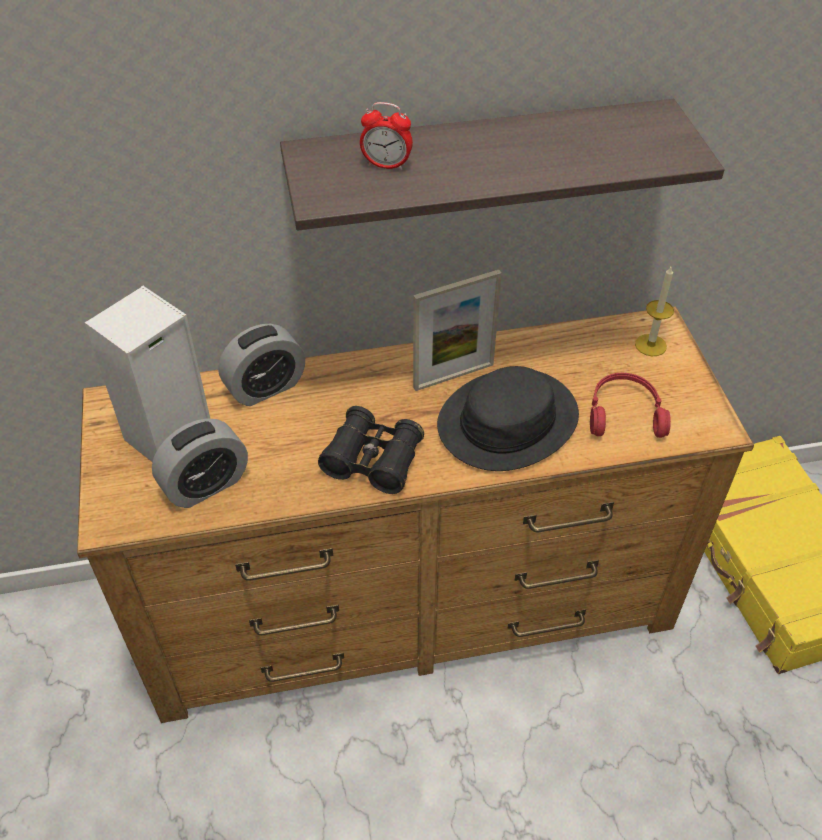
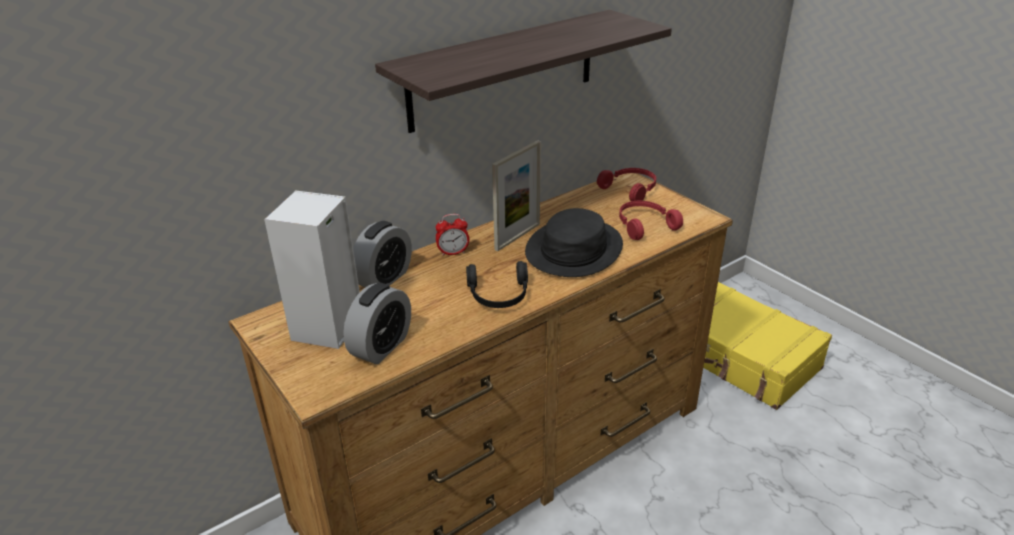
camera: 25 degrees left, 15 degrees down
(373, 460) = (498, 295): black binoculars -> black headphones
(386, 165) = (463, 60): alarm clock -> alarm clock (453, 253)
(650, 345) = (631, 189): candle -> red headphones

